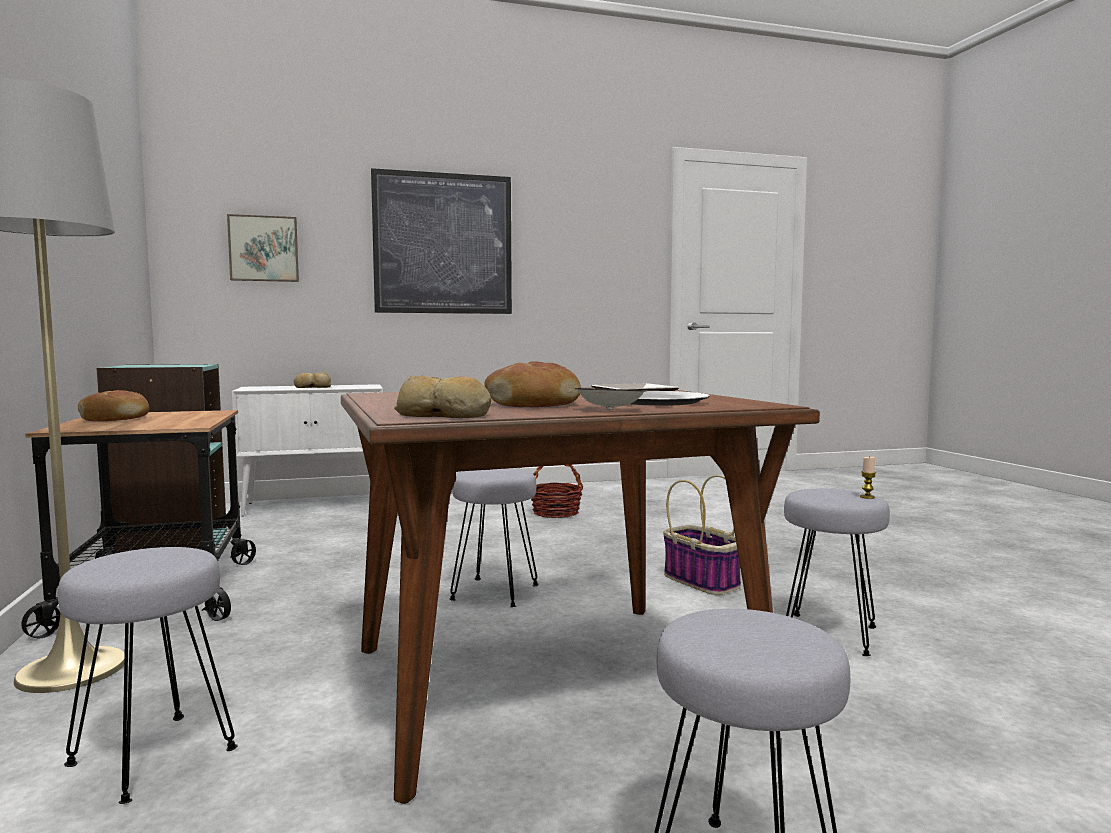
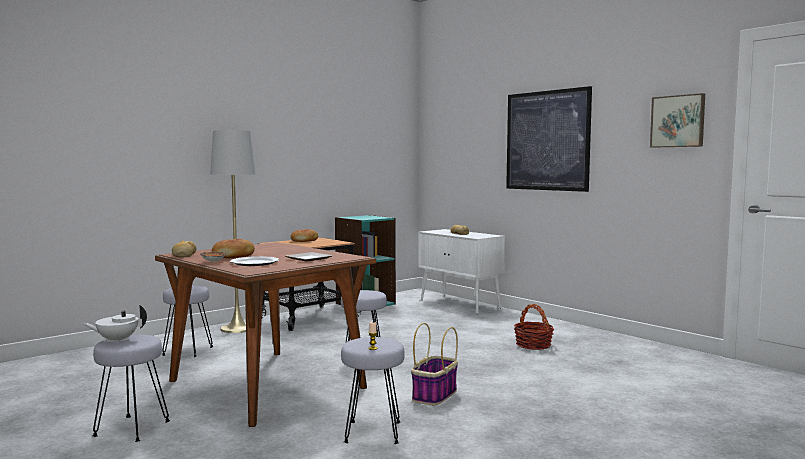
camera: 65 degrees right, 0 degrees up
(264, 249) = (460, 150): picture -> picture (678, 121)
(749, 646) = (117, 340): none -> white teapot

